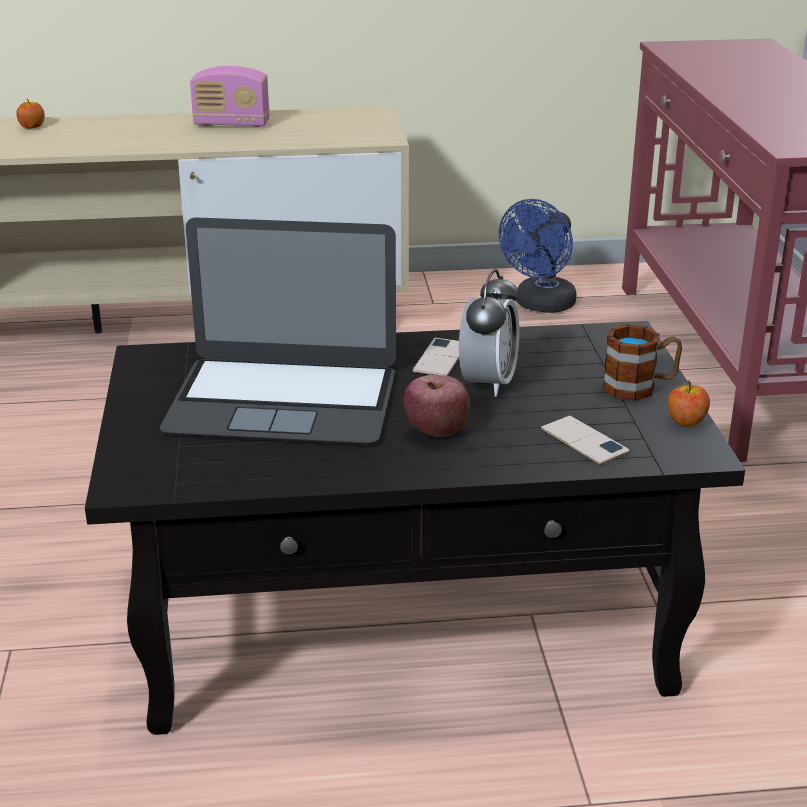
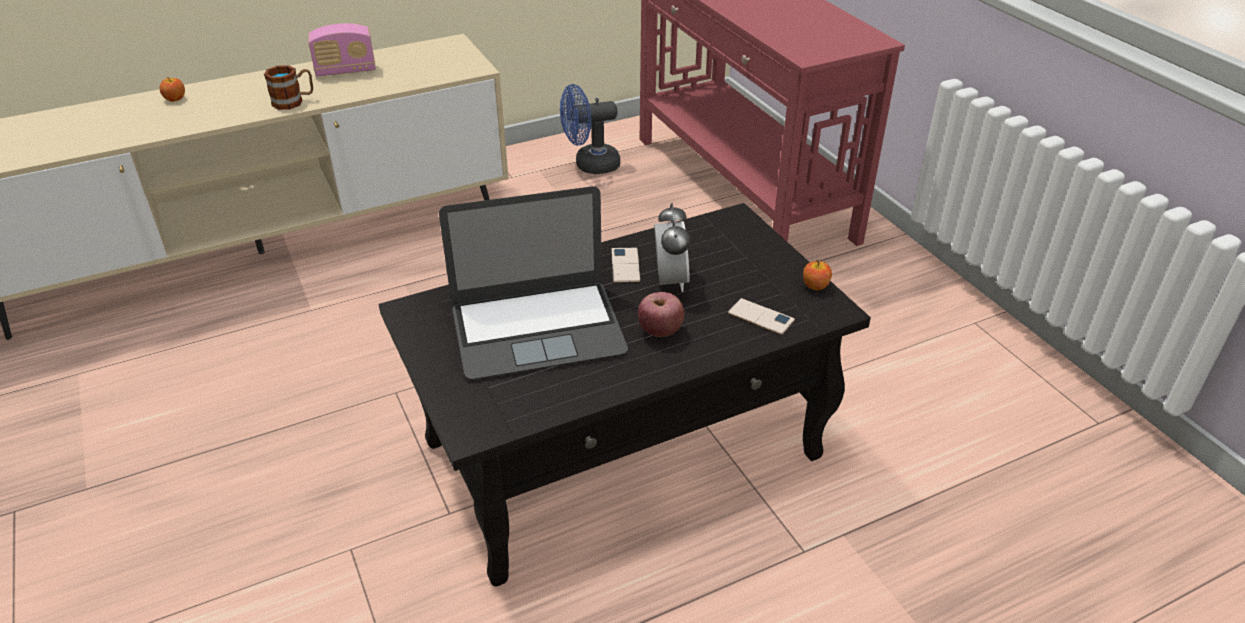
camera: 20 degrees left, 10 degrees up
(540, 305) = (590, 165): blue fan -> blue fan turned 60 degrees clockwise
(640, 387) = (771, 263): mug -> mug (294, 101)

